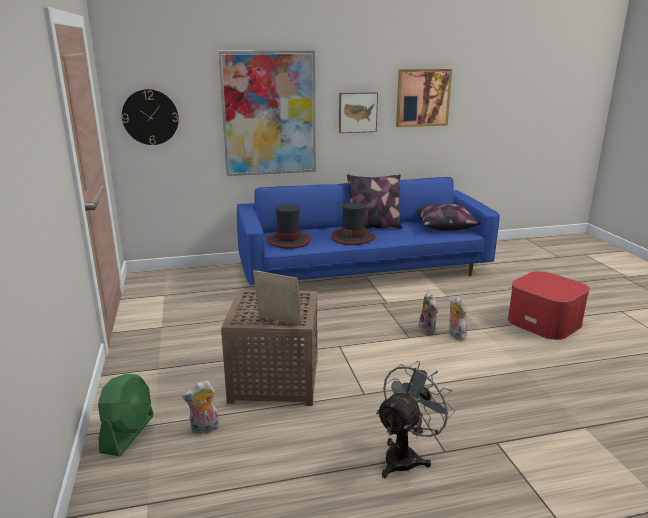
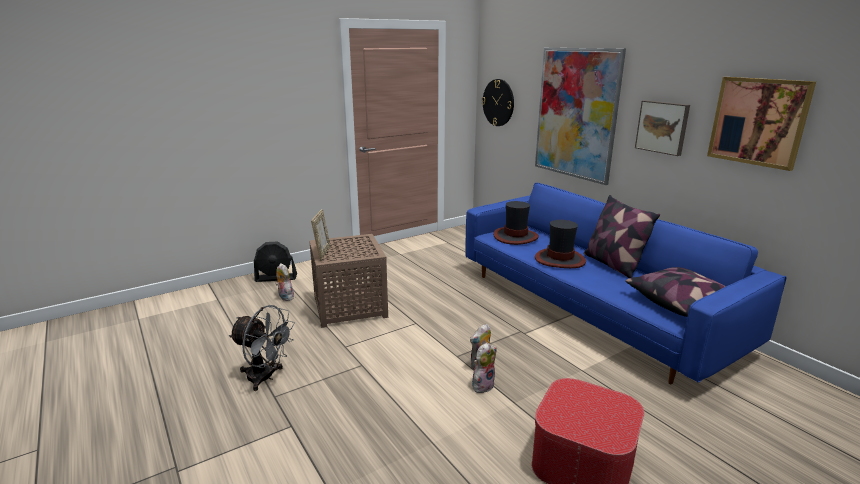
camera: 70 degrees right, 0 degrees up
(128, 433) = (276, 278): green fan -> black fan

